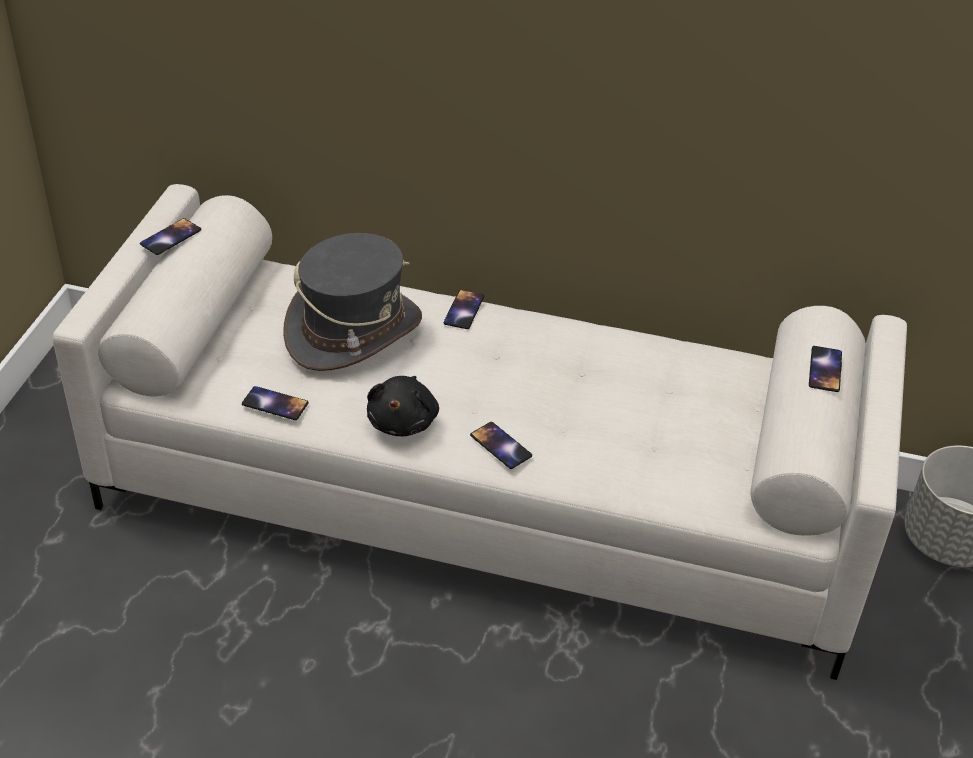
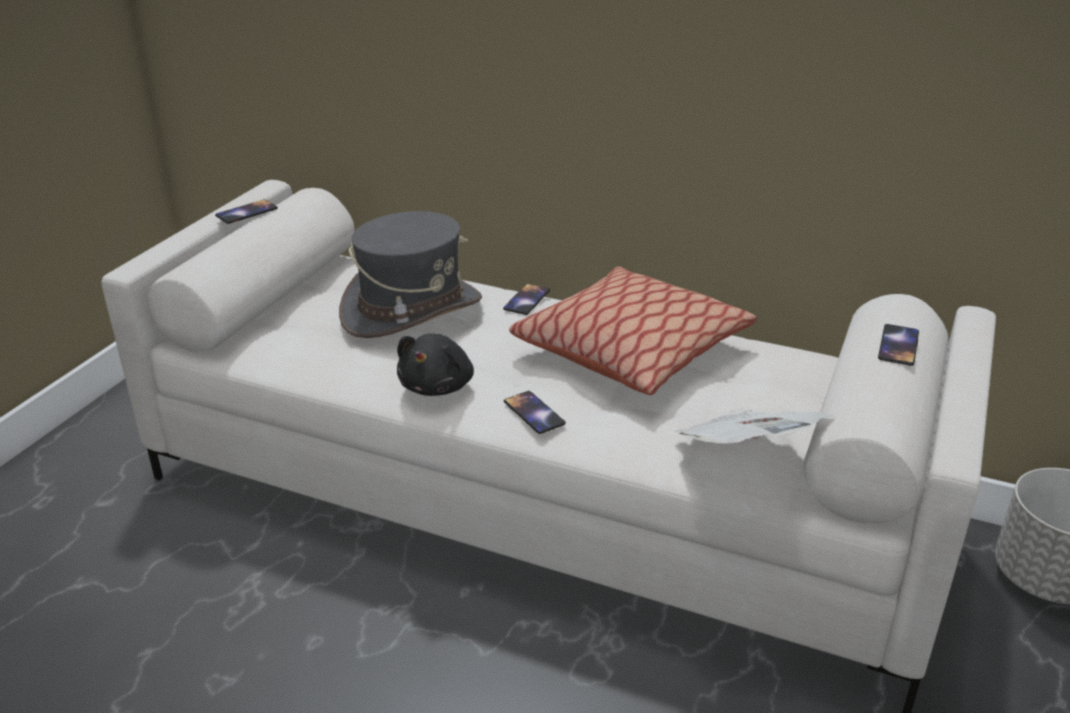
camera: 10 degrees right, 10 degrees down
(275, 403) = (312, 363): phone -> none
(576, 365) = (631, 350): none -> pillow
(697, 478) = (747, 456): none -> newspaper

